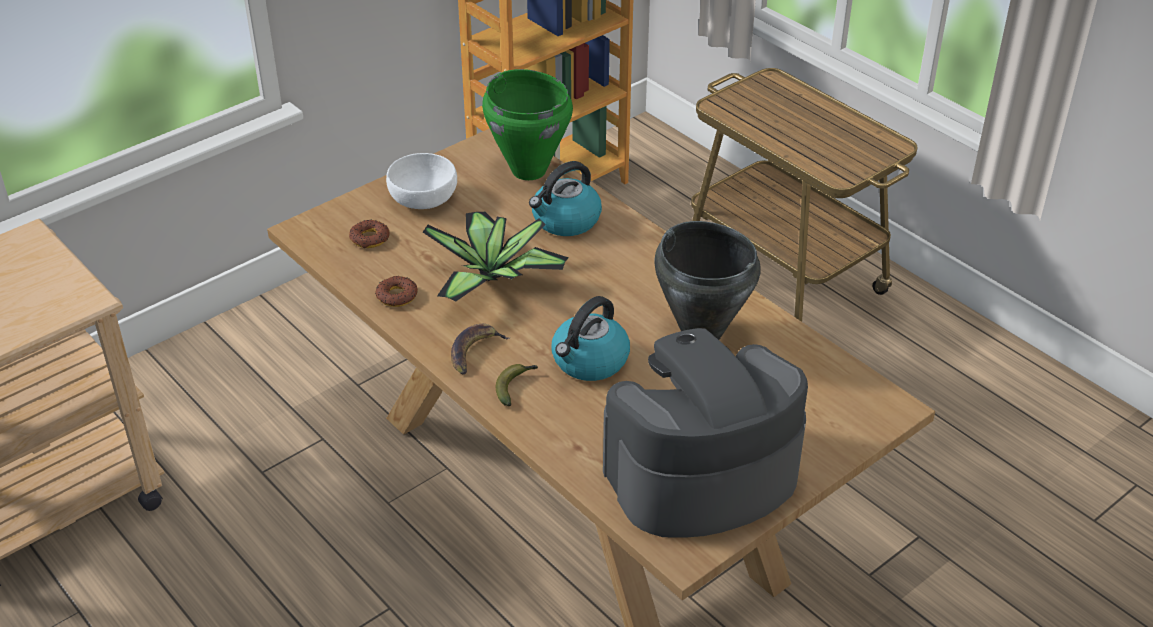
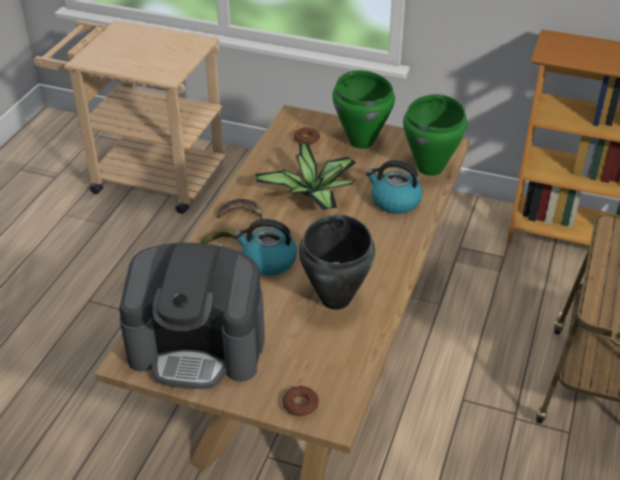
camera: 60 degrees right, 0 degrees up
(397, 296) = (265, 168): donut -> donut (300, 404)
(422, 198) = (361, 141): white bowl -> green cooking pot
(700, 475) = (198, 346): coffee machine -> coffee machine turned 150 degrees clockwise

